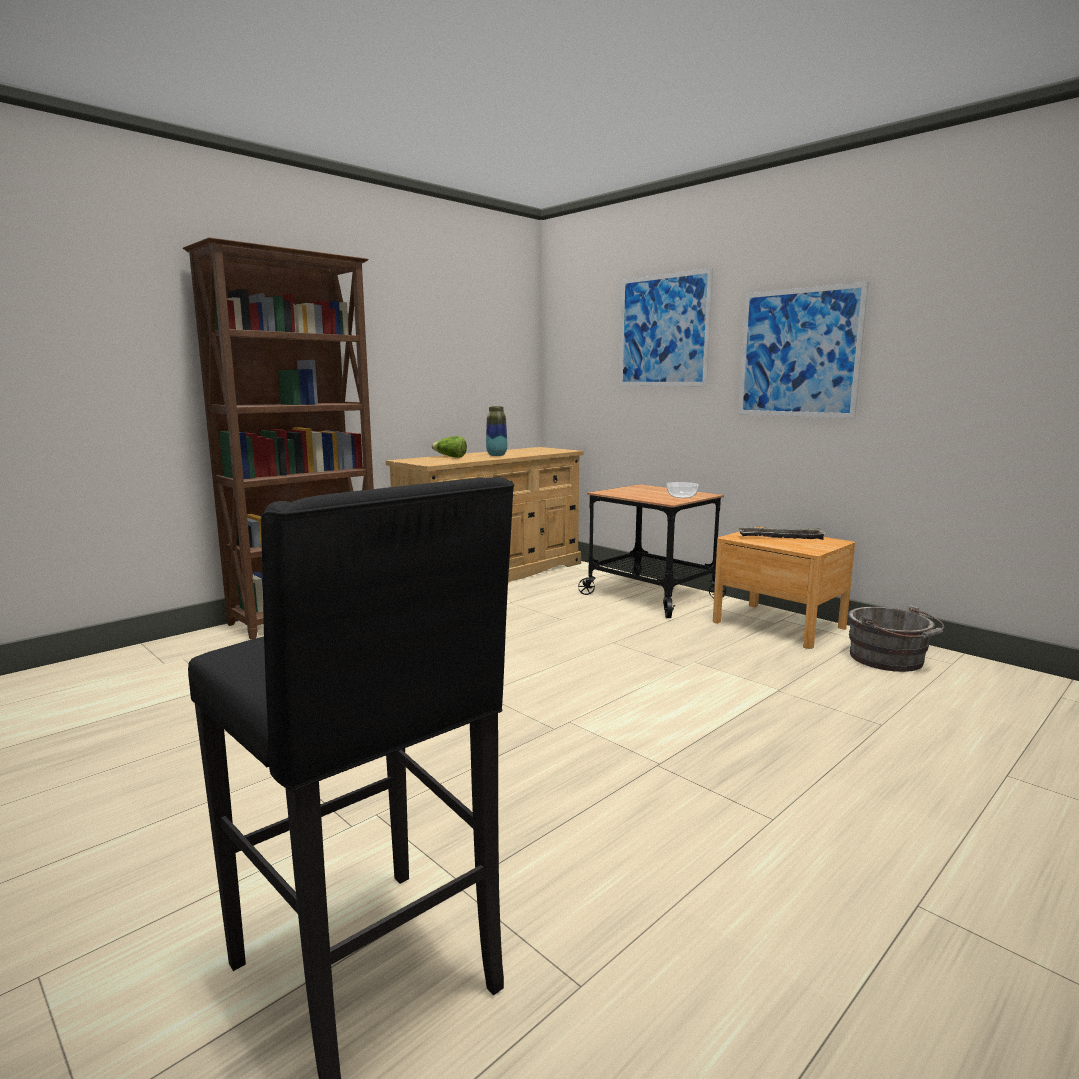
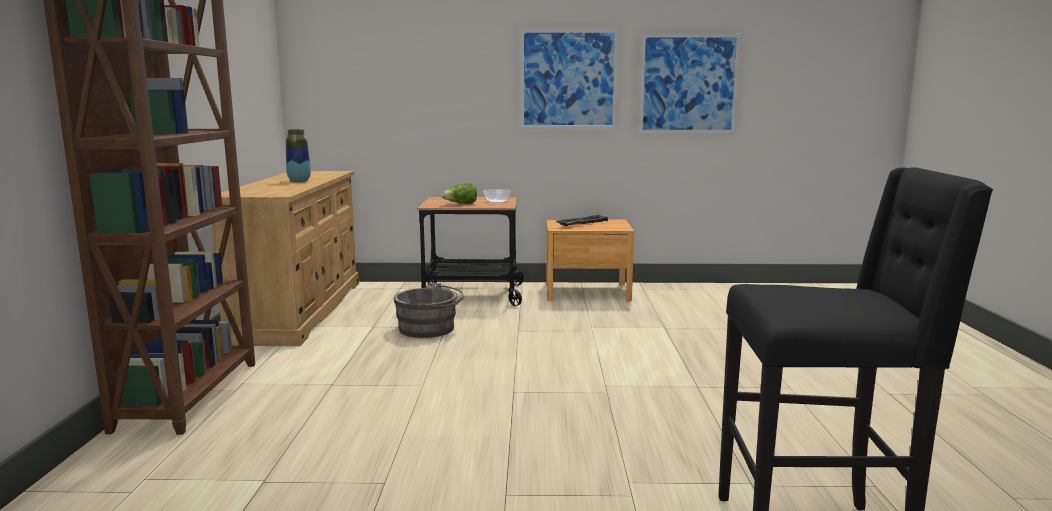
camera: 45 degrees left, 0 degrees up
(450, 457) = (260, 187): lettuce -> lettuce (461, 204)
(663, 331) = (438, 55): picture -> picture (688, 84)
(890, 660) = (677, 295): grey bucket -> grey bucket (430, 329)

